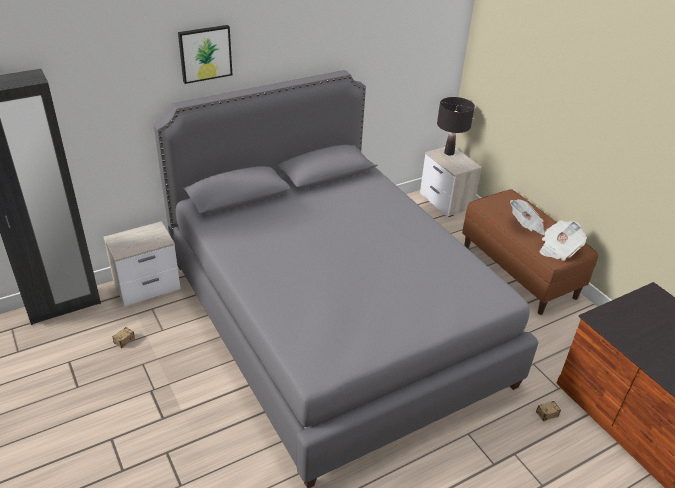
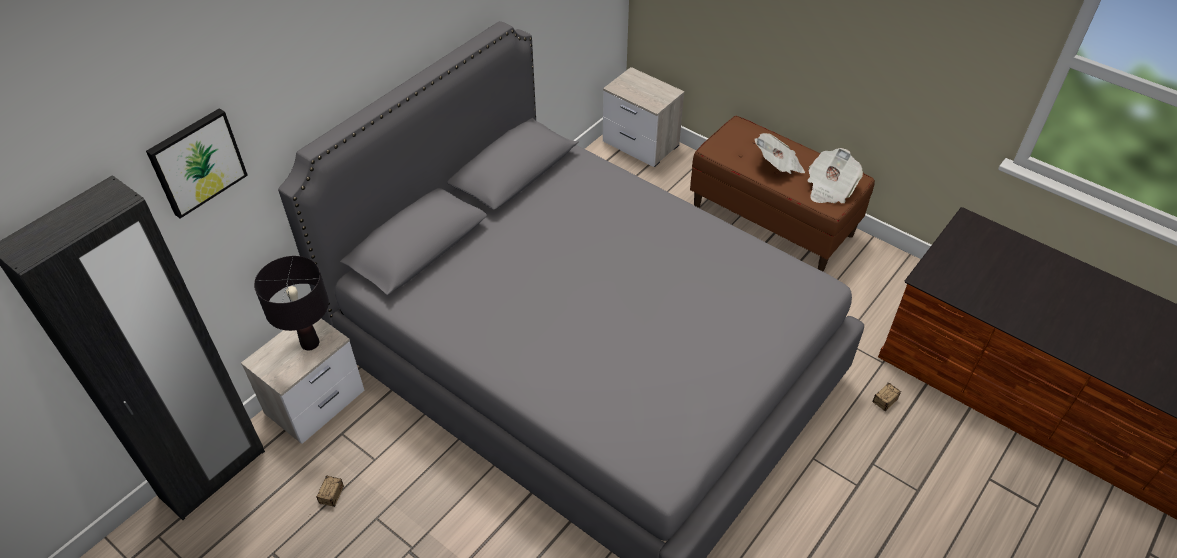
camera: 20 degrees left, 10 degrees up
(205, 53) = (325, 66): picture -> picture (196, 162)
(449, 153) = (634, 81): black table lamp -> black table lamp (310, 343)

